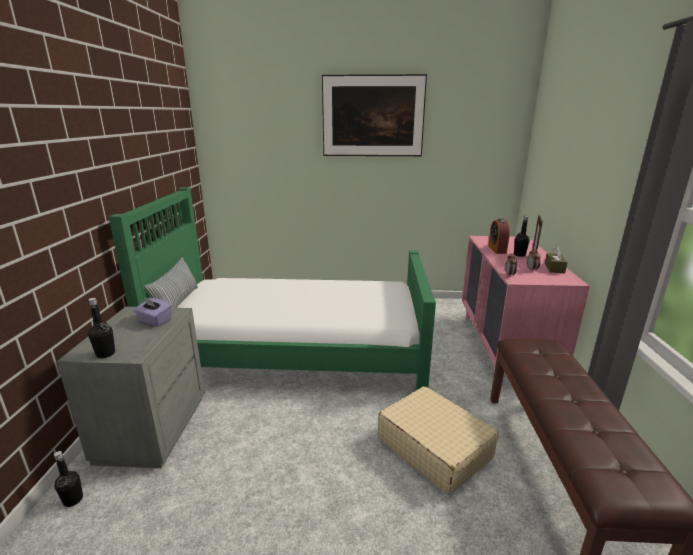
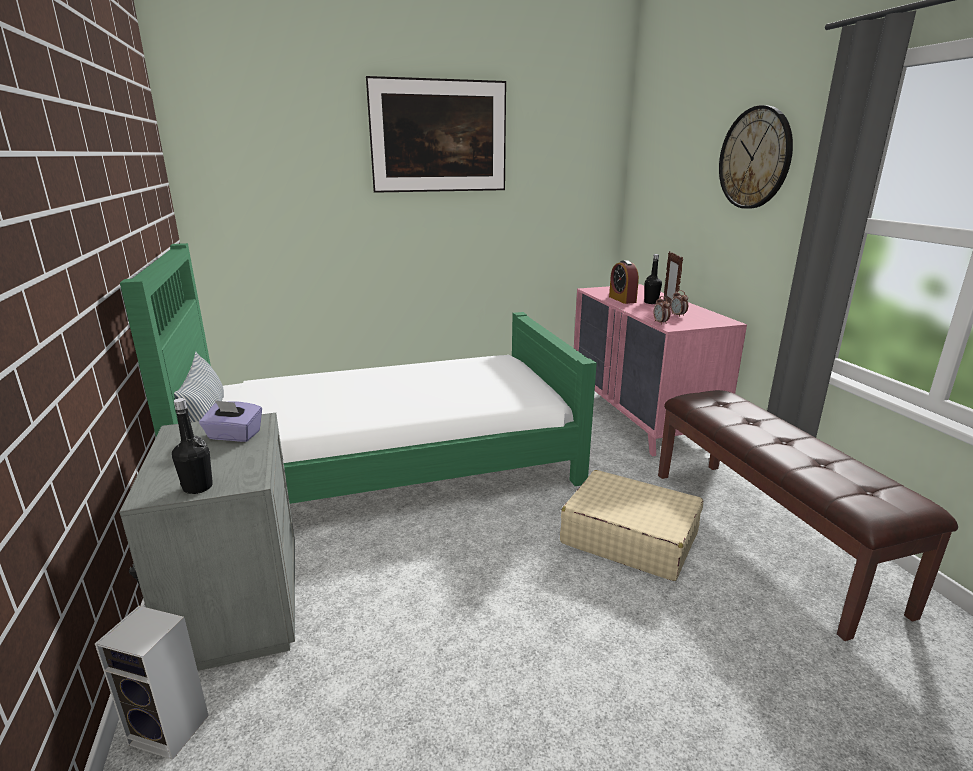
camera: 20 degrees left, 0 degrees up
(73, 500) = (172, 729): black bottle -> speaker
(554, 268) = (698, 311): brown tissue box -> none
(610, 141) = (755, 158): none -> wall clock

